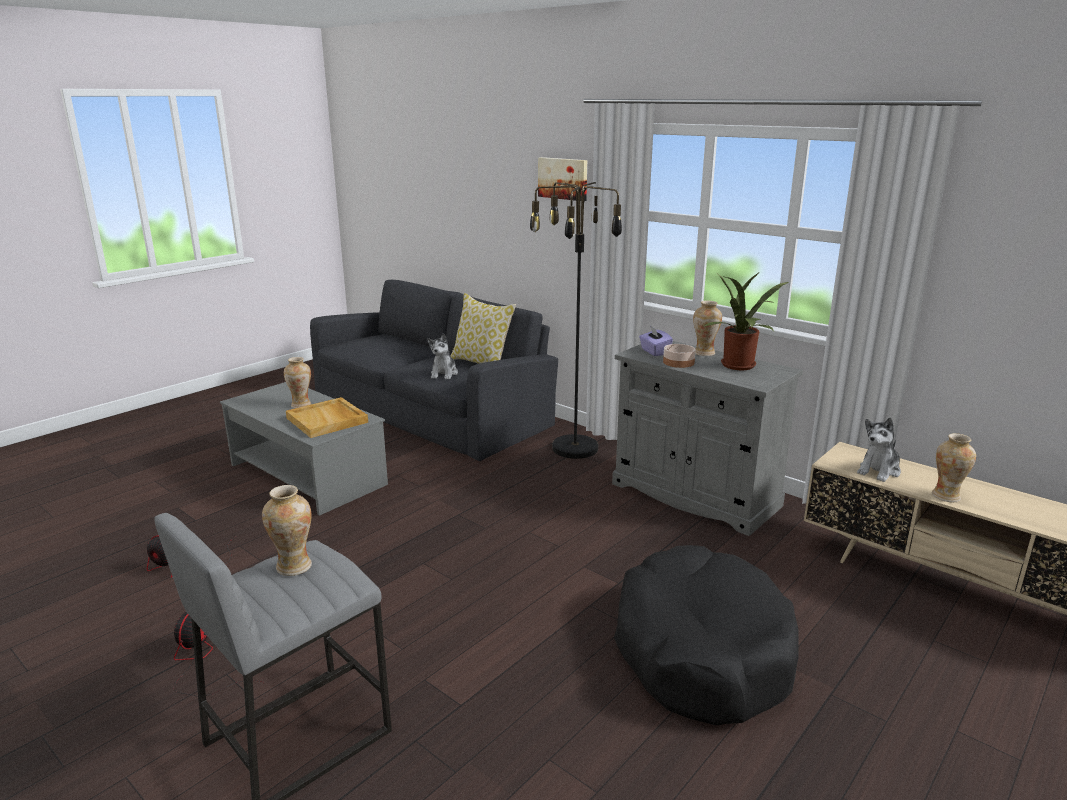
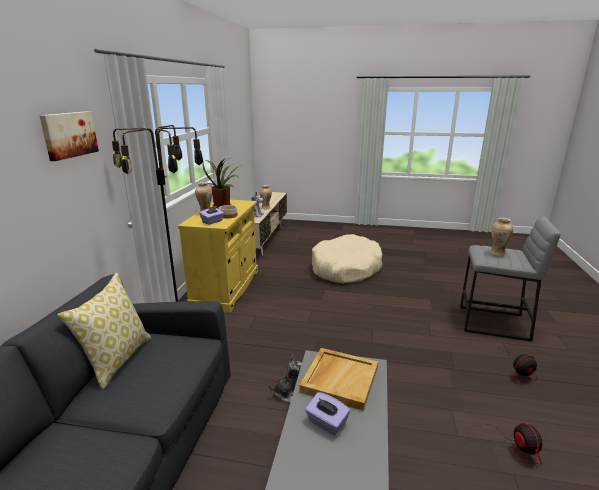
camera: 120 degrees left, 0 degrees up
(301, 405) = (326, 423): vase -> purple tissue box
(444, 374) = (168, 367): plush toy -> plush toy (289, 392)
(694, 495) = (226, 288): grey cabinet -> yellow cabinet
(701, 651) = (345, 268): black dog bed -> beige dog bed

